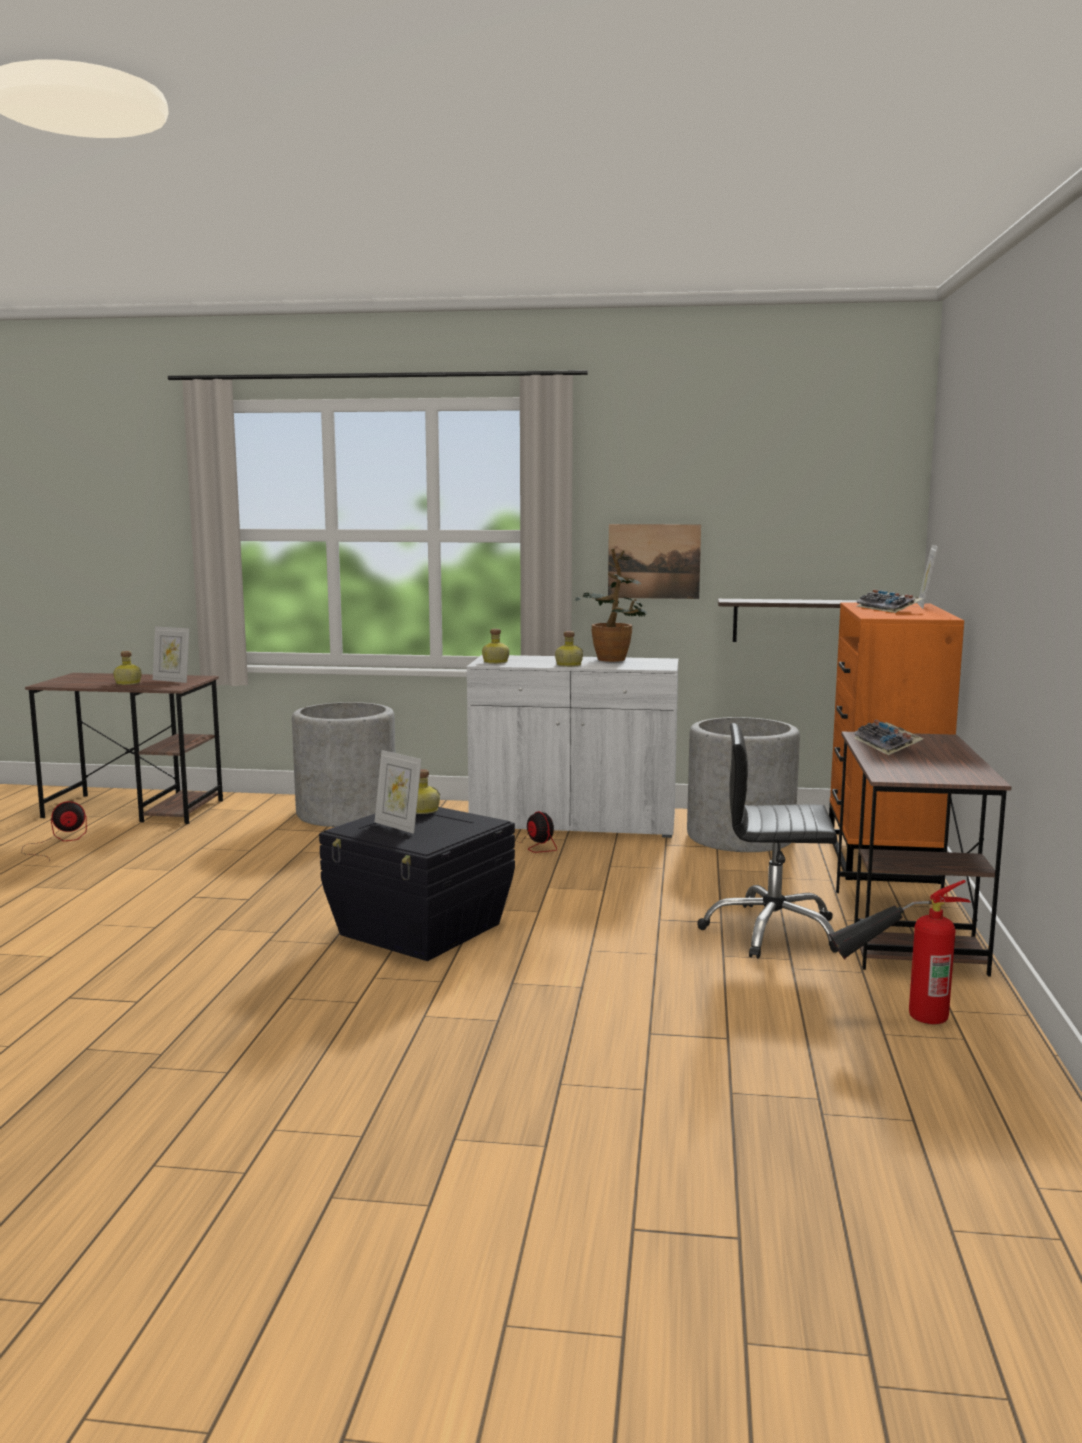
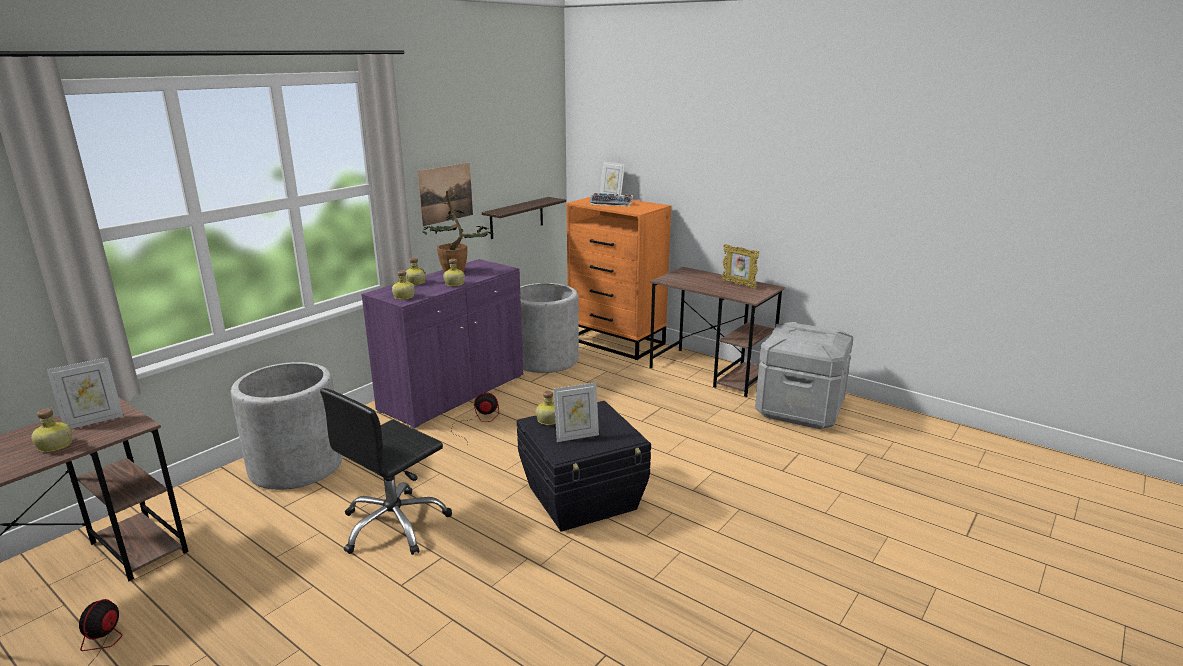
camera: 60 degrees left, 10 degrees up
(547, 658) = (415, 282): none -> bottle
(573, 823) = (453, 393): white cabinet -> purple cabinet
(772, 932) = (686, 400): black office chair -> black office chair (394, 525)
(887, 746) = (692, 282): keyboard -> none
(893, 1017) = (800, 409): fire extinguisher -> grey storage box
(946, 764) = (738, 284): none -> picture frame

